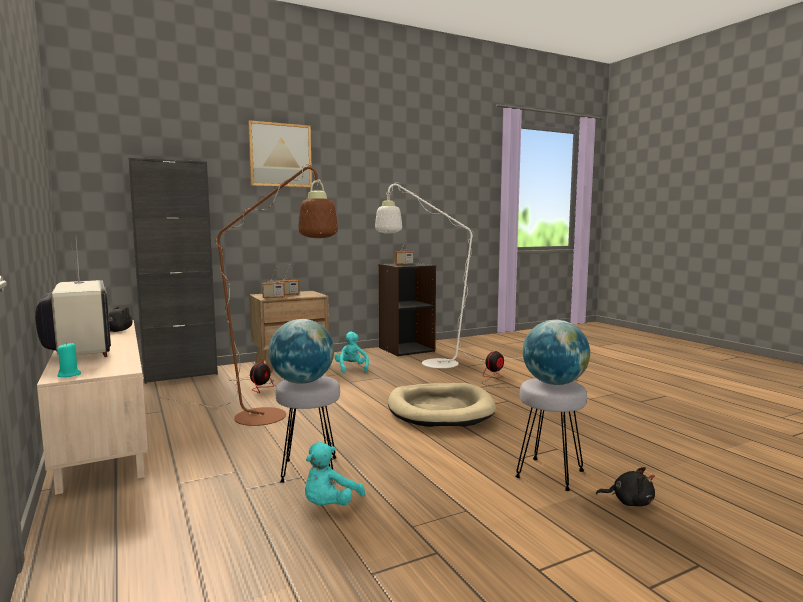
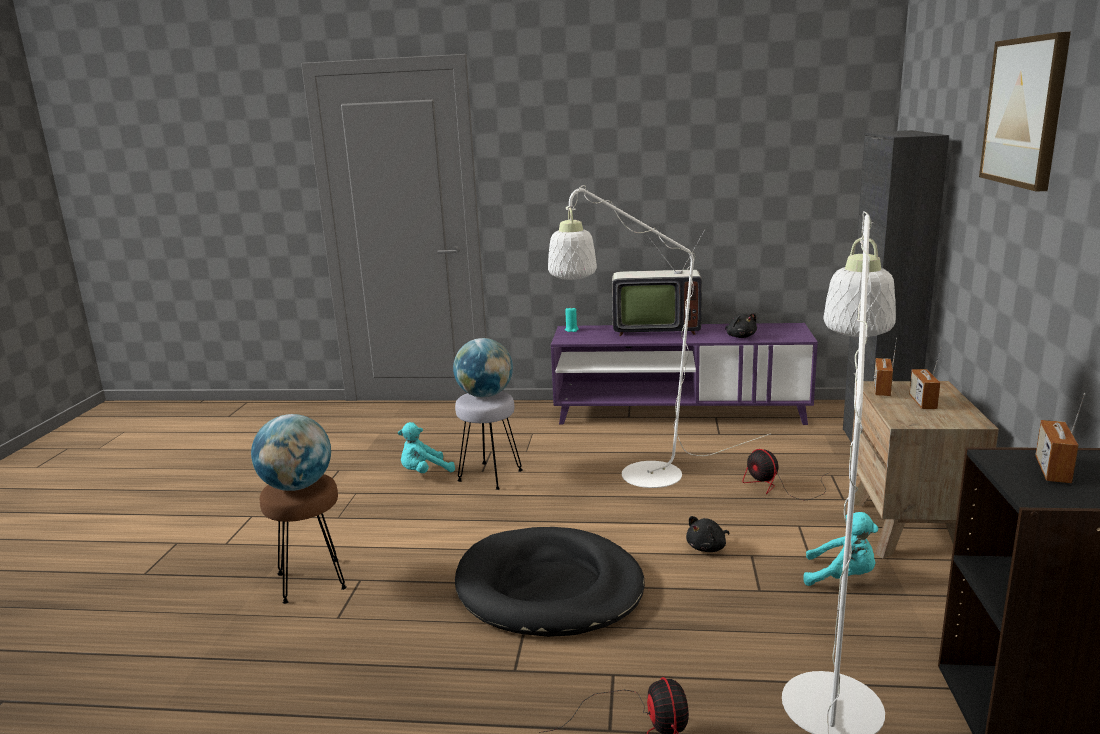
camera: 125 degrees right, 10 degrees up
(104, 431) = (679, 413): beige tv stand -> purple tv stand
(272, 418) = (639, 479): brown floor lamp -> white floor lamp
(329, 506) = (424, 473): turquoise plush toy -> turquoise plush toy turned 90 degrees counterclockwise
(440, 409) = (549, 588): beige dog bed -> black dog bed
(549, 473) = (313, 581): grey stool -> brown stool
(629, 502) = (217, 595): black plush toy -> black plush toy (708, 548)

